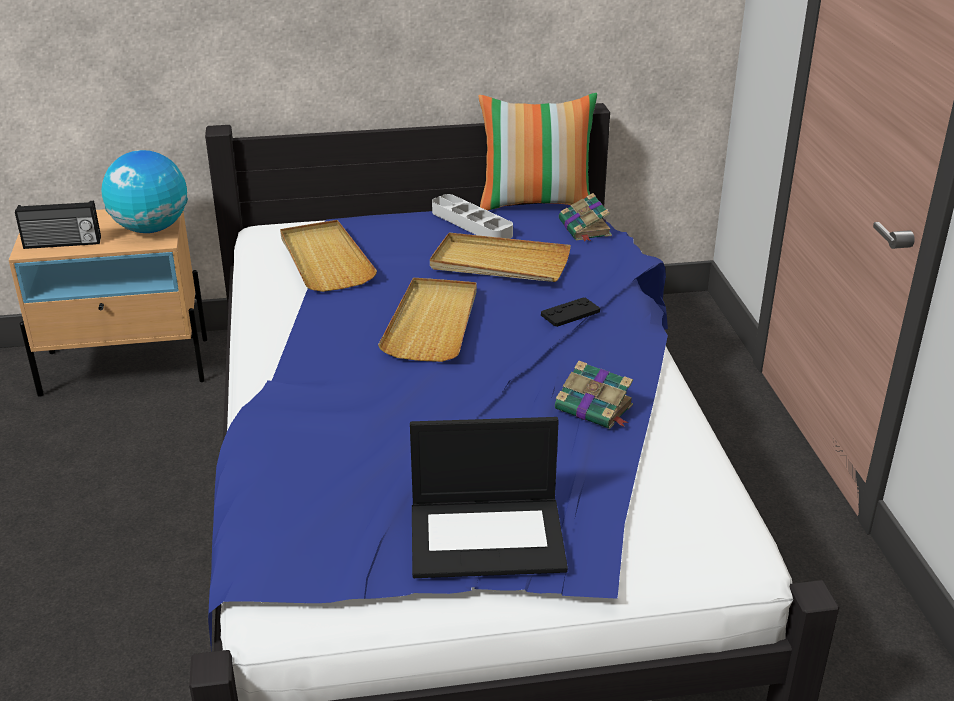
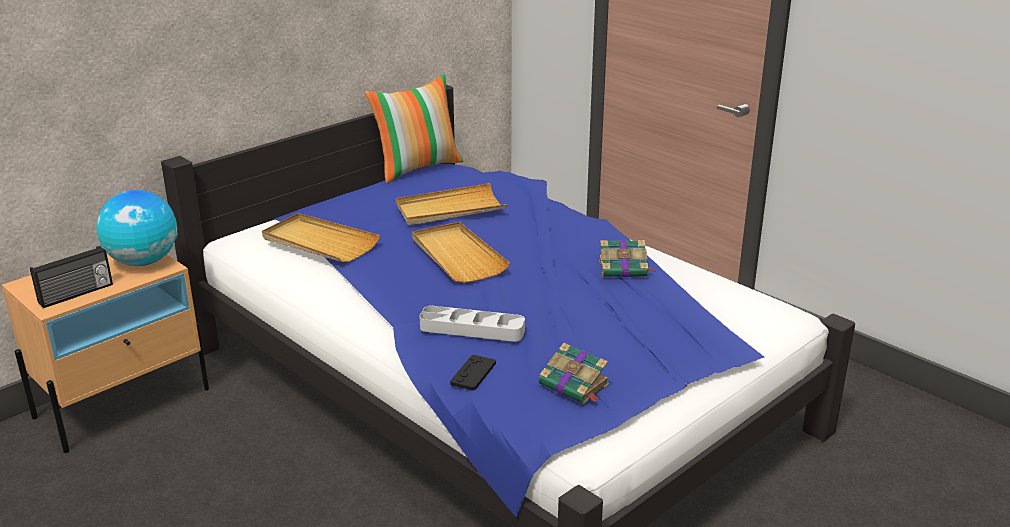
camera: 35 degrees left, 5 degrees down
(471, 223) = (394, 191): grey tray -> grey tray (472, 329)
(488, 536) = (661, 354): laptop -> none
(570, 313) = (537, 223): black game controller -> black game controller (473, 373)
(585, 229) = (473, 174): book -> book (575, 385)

